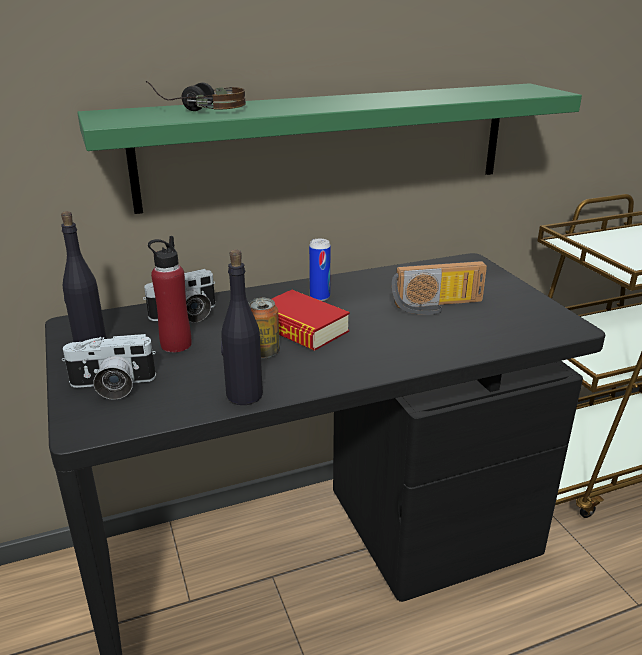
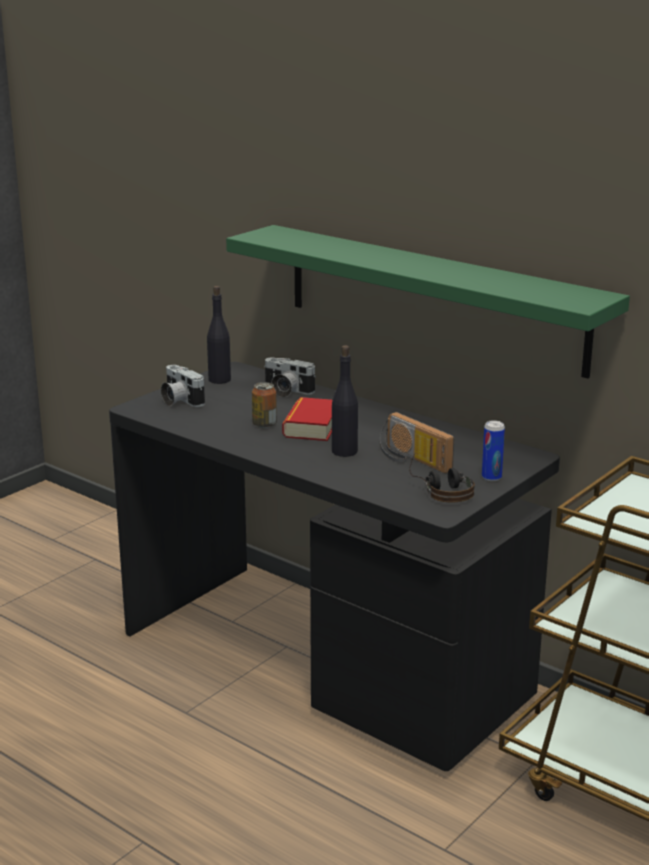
camera: 60 degrees right, 5 degrees down
(176, 345) = (244, 400): red bottle -> none
(199, 109) = (317, 242): headphones -> headphones (440, 489)
(244, 395) = (207, 433): black bottle -> black bottle (344, 451)
(319, 297) = (370, 420): can -> can (491, 477)

